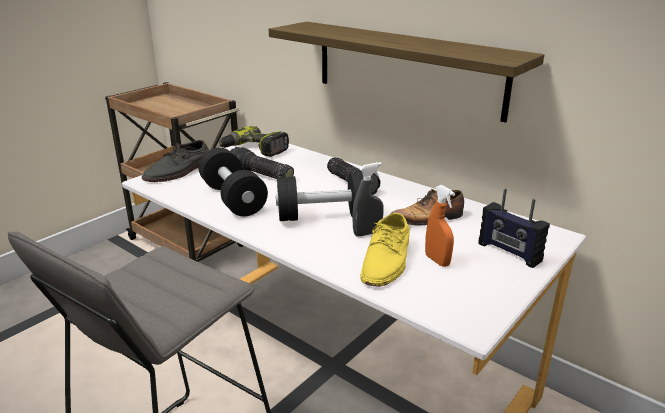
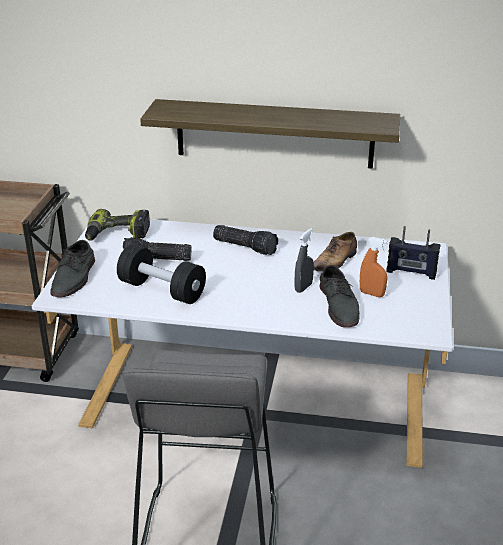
camera: 30 degrees left, 5 degrees up
(323, 216) = (255, 283): black dumbbell -> none
(387, 260) = (339, 305): yellow shoe -> grey shoe

